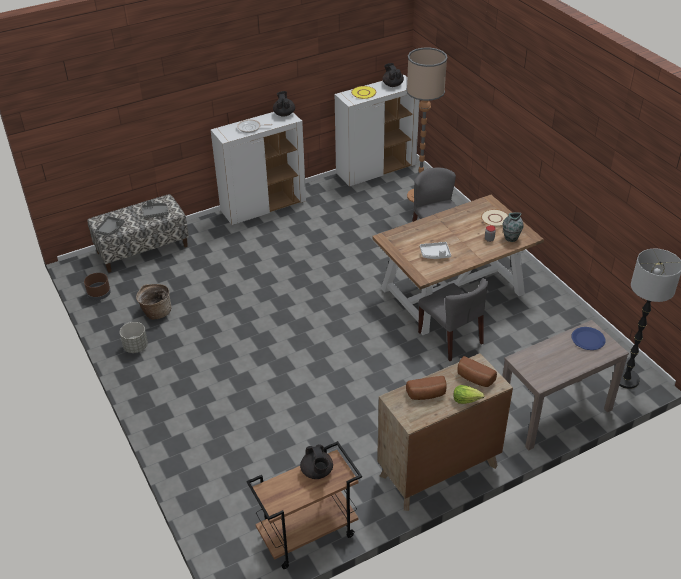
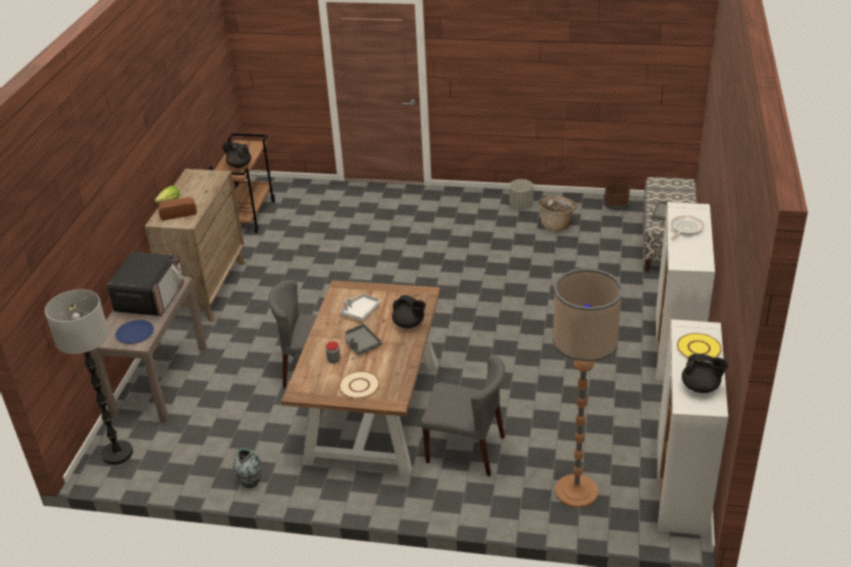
camera: 130 degrees right, 5 degrees down
(110, 229) = (661, 185): grey tray -> grey tray (361, 344)
(284, 114) = (699, 262): black teapot -> black teapot (409, 324)
(427, 395) = (199, 188): bread -> none
(510, 238) = (315, 376): vase -> vase (250, 481)
(551, 361) = (150, 298): none -> microwave

